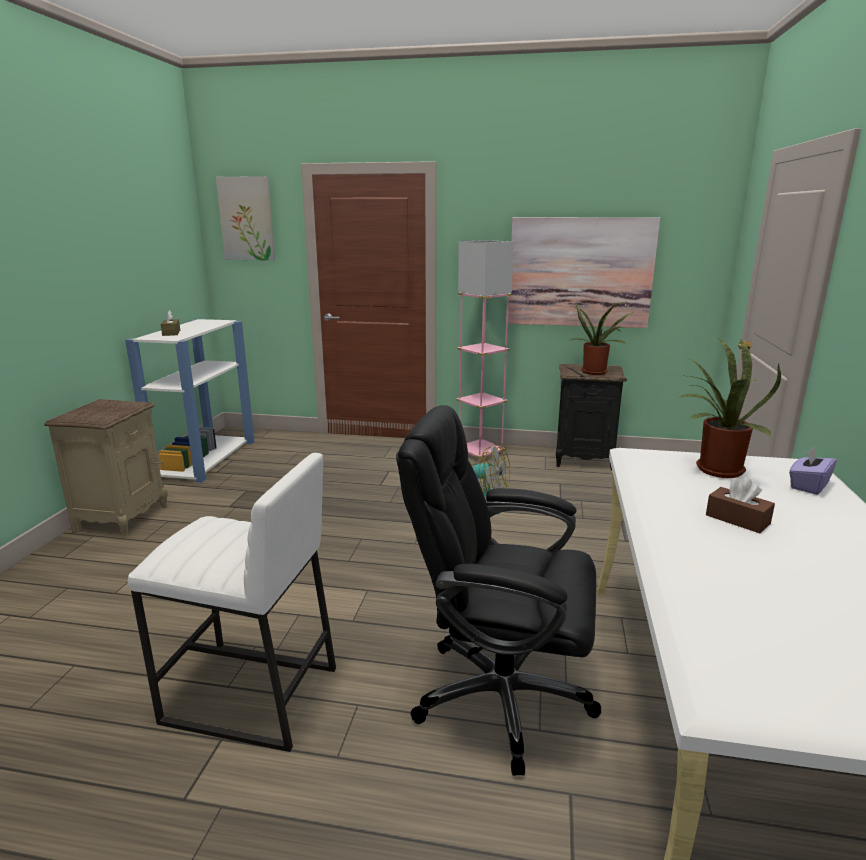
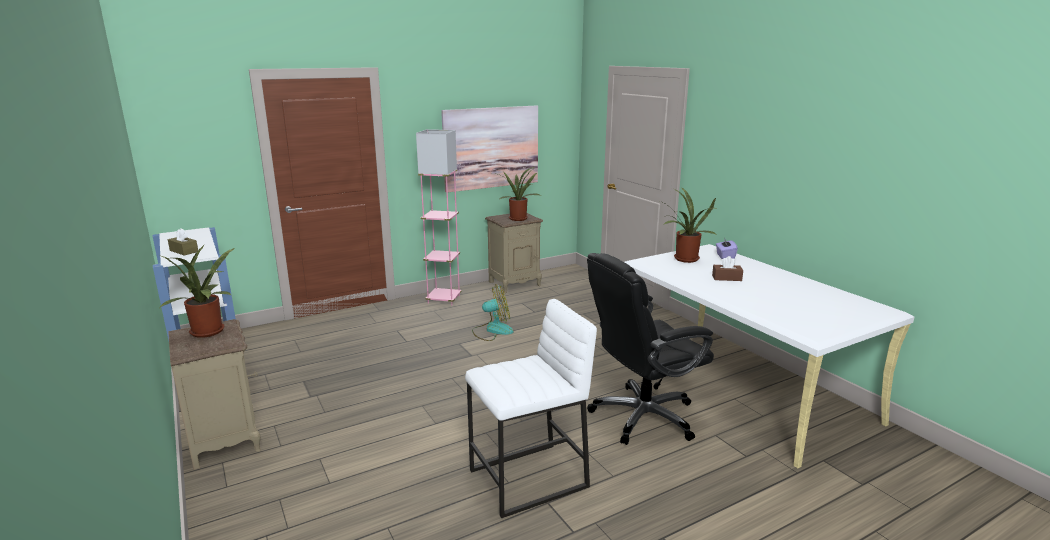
camera: 40 degrees left, 0 degrees up
(113, 407) = (209, 332): none -> potted plant
(247, 219) = (189, 124): picture -> none
(584, 460) = (515, 284): black nightstand -> beige nightstand

